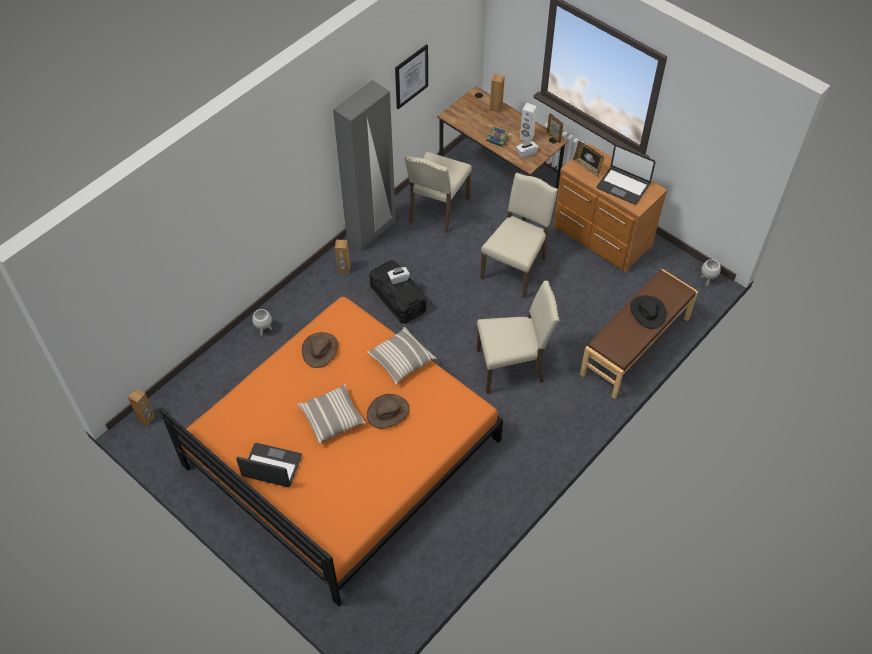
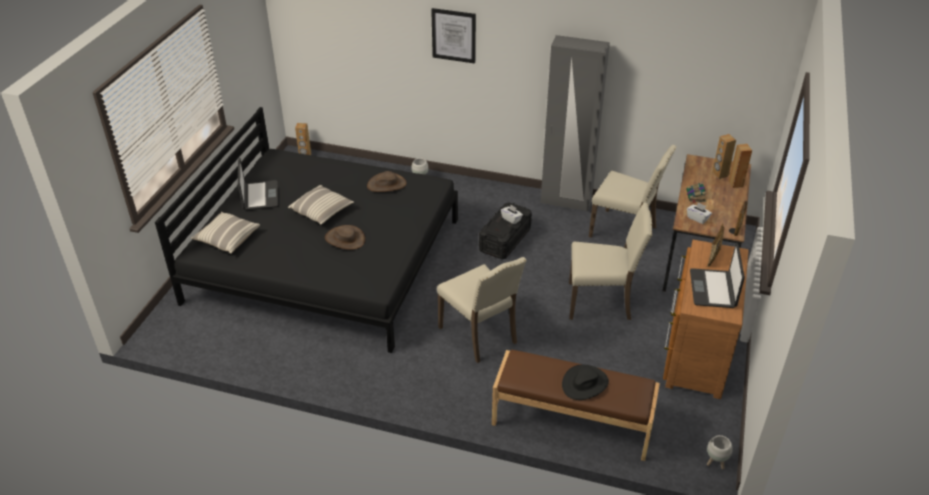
camera: 65 degrees right, 15 degrees down
(341, 453) = (325, 259): orange bed -> black bed
(344, 270) = (512, 200): brown speaker -> brown speaker (719, 174)
(401, 360) = (404, 230): pillow -> pillow (227, 239)
(411, 76) = (666, 83): picture -> picture (454, 35)
(437, 210) = (625, 231): beige chair -> beige chair turned 150 degrees counterclockwise
(526, 137) = (718, 213): white speaker -> none

